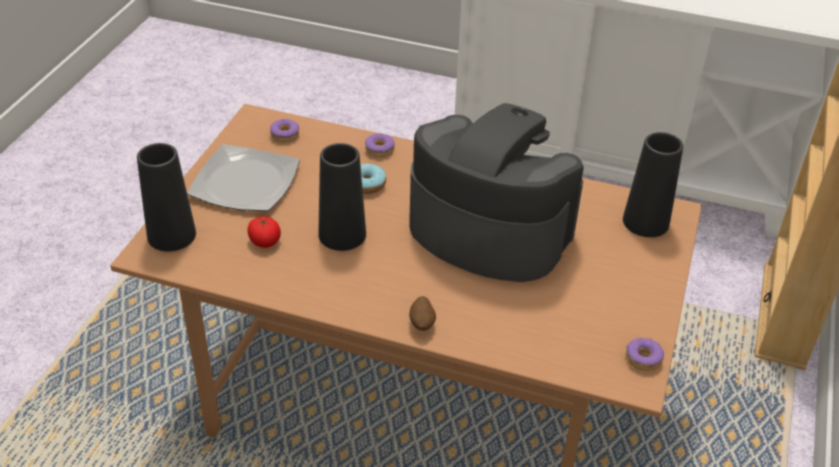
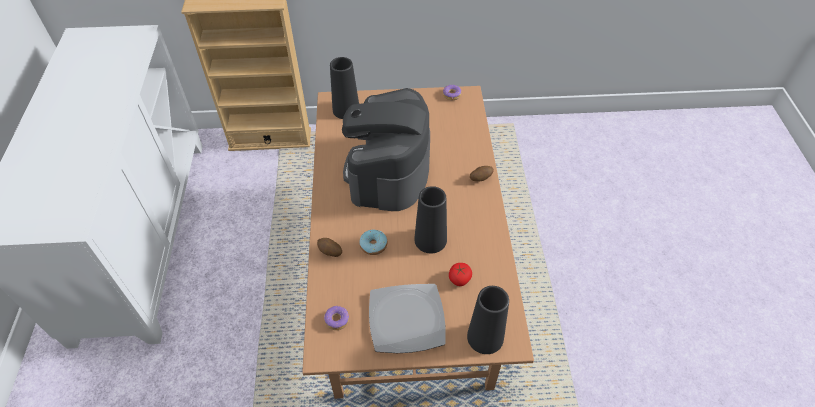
camera: 110 degrees left, 10 degrees up
(380, 149) = (330, 252): donut -> potato

